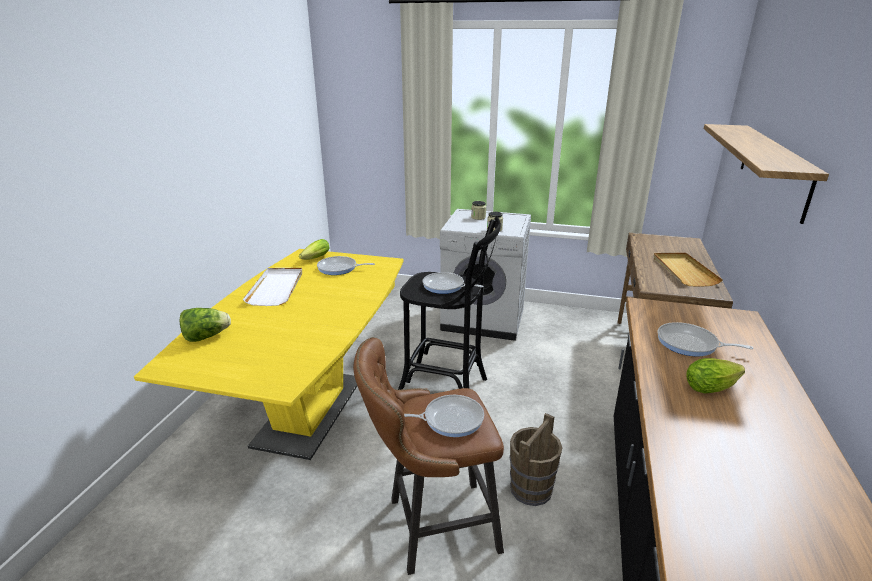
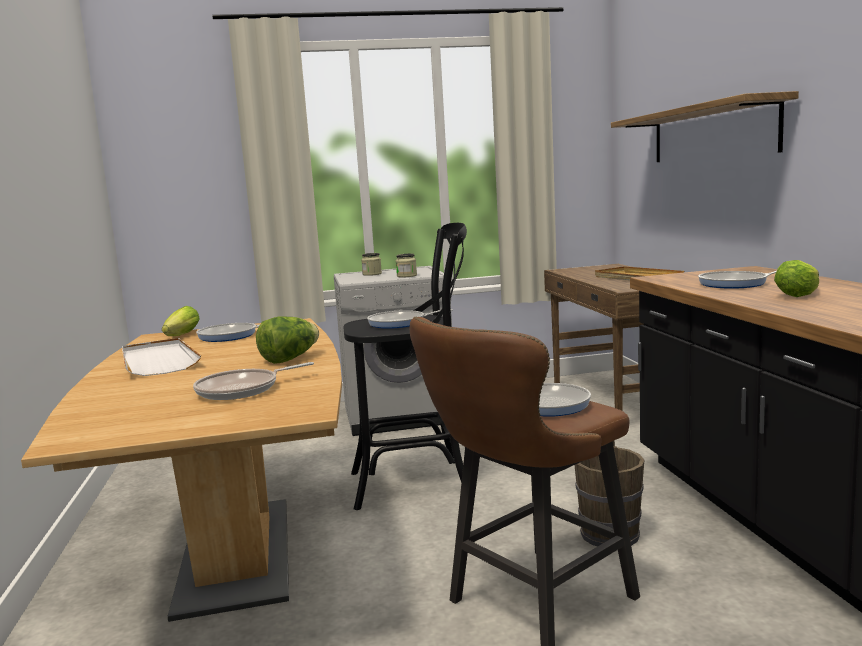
camera: 25 degrees left, 15 degrees down
(206, 337) = (104, 409): lettuce -> lettuce (290, 359)
(282, 343) = (242, 390): none -> frying pan
(310, 411) = (236, 554): yellow dining table -> brown dining table

